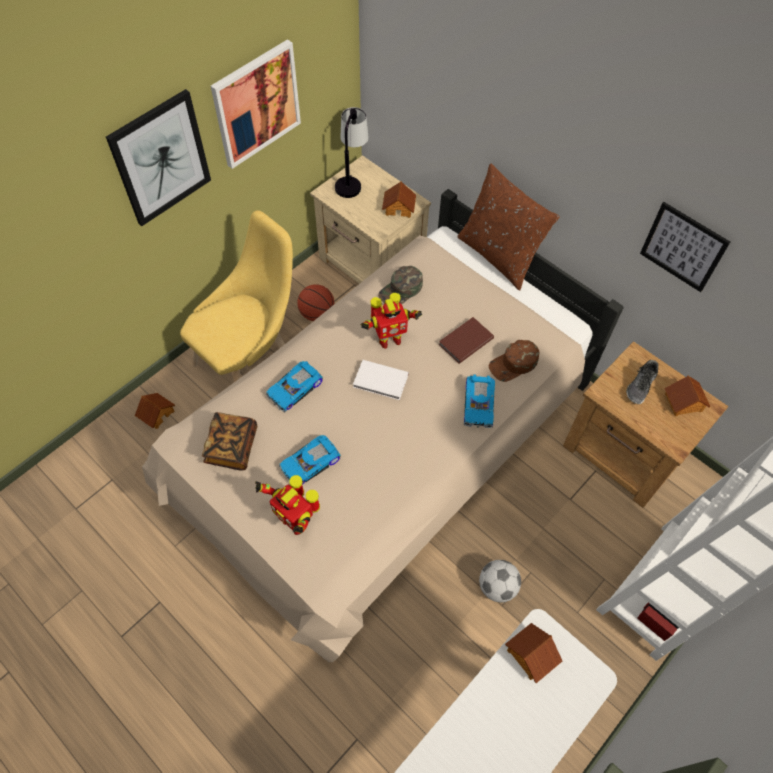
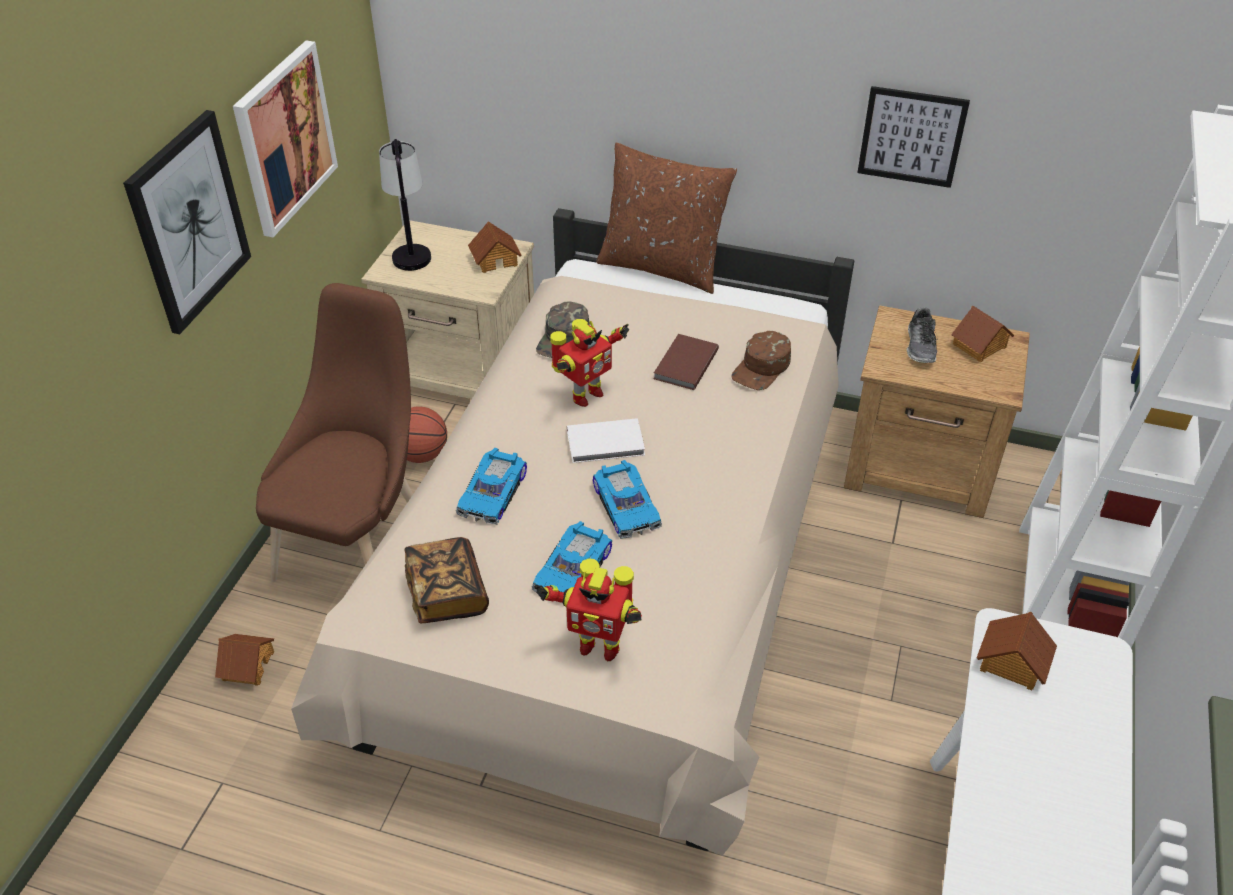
camera: 25 degrees left, 15 degrees down
(251, 362) = (360, 546): yellow chair -> brown chair
(479, 404) = (750, 423): toy car -> toy car (627, 505)
(497, 587) = (871, 681): football -> none

